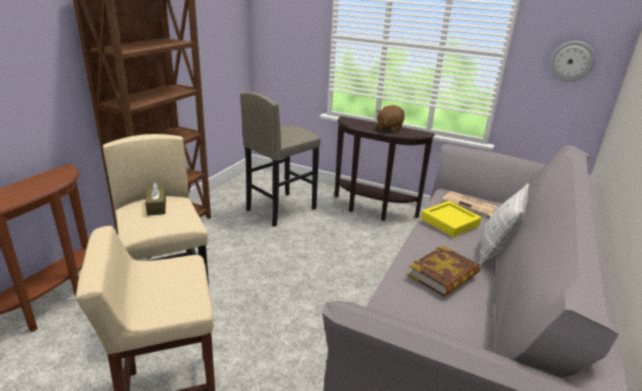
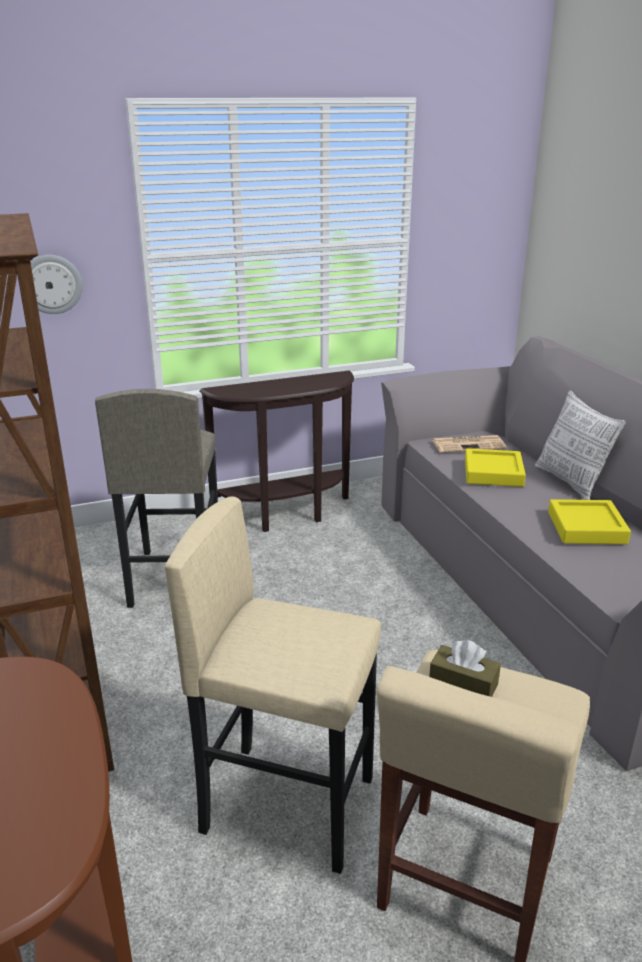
camera: 45 degrees left, 0 degrees up
(156, 207) = (274, 629): brown tissue box -> brown tissue box (463, 684)
(389, 128) = (297, 383): brown plush toy -> none
(443, 275) = (586, 528): book -> yellow tray
(572, 61) = (477, 235): wall clock -> wall clock (51, 284)

